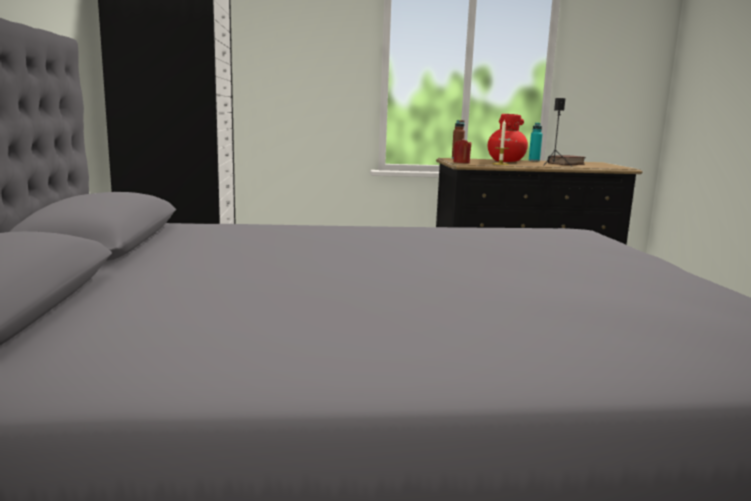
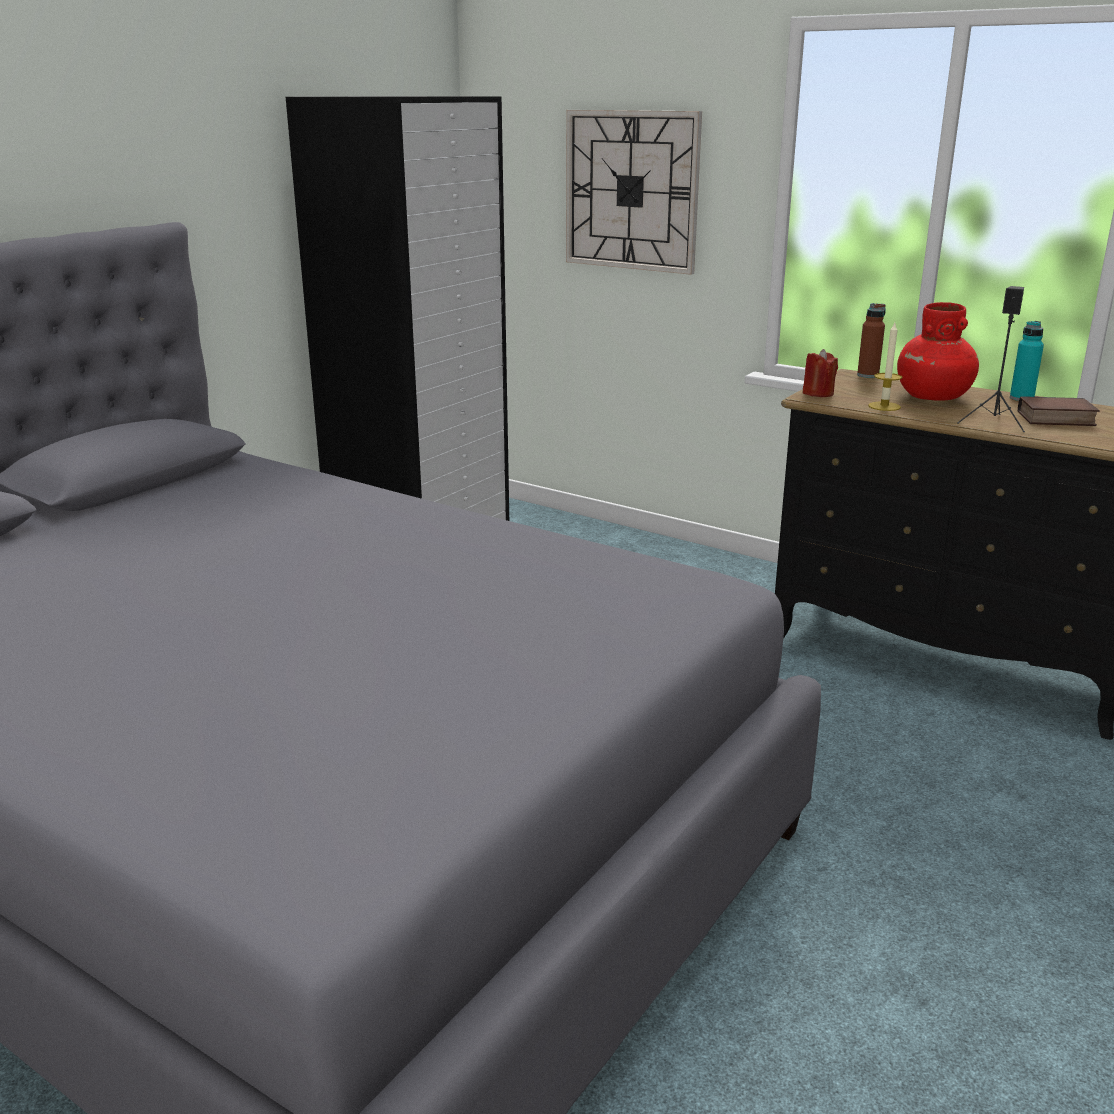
camera: 40 degrees right, 10 degrees up
(287, 68) = (631, 191): none -> wall clock

